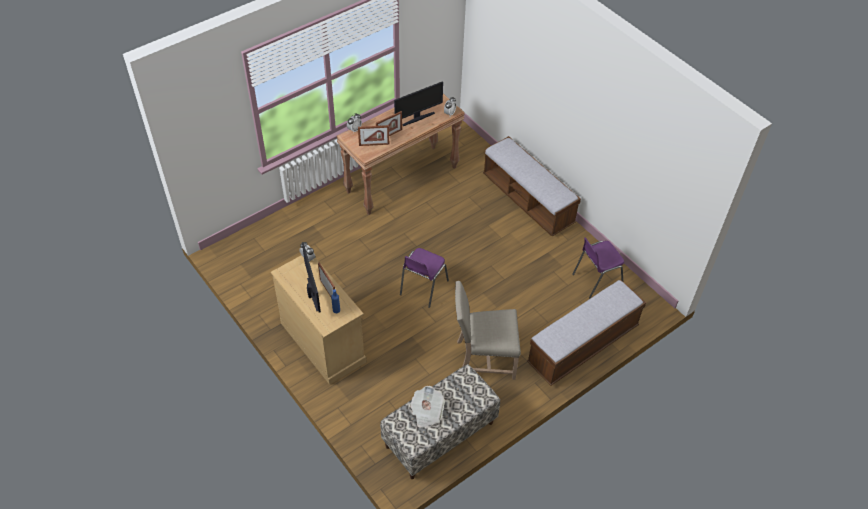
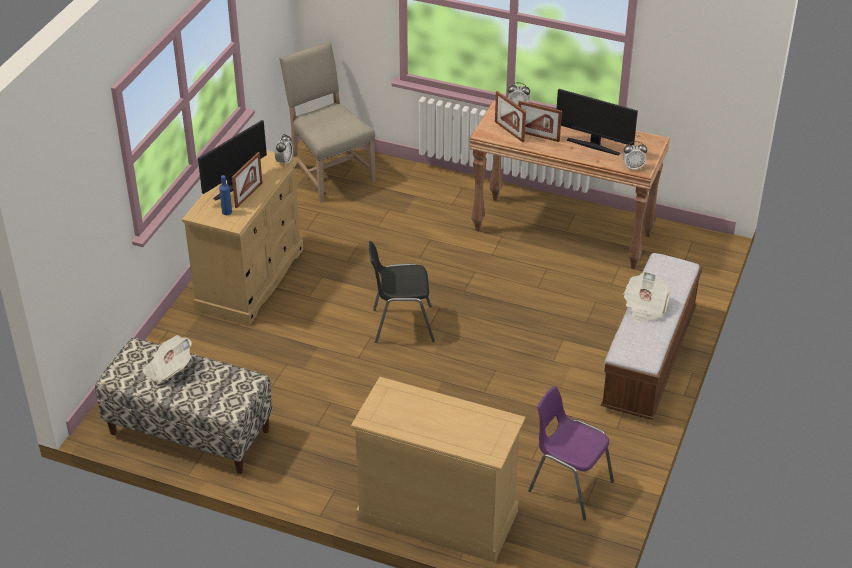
camera: 60 degrees right, 10 degrees down
(423, 288) = (401, 325): purple chair -> black chair
(483, 358) = (335, 424): beige chair -> beige chair (329, 172)
(528, 175) = (644, 308): none -> newspaper
(582, 345) = (437, 515): bench -> beige dresser

